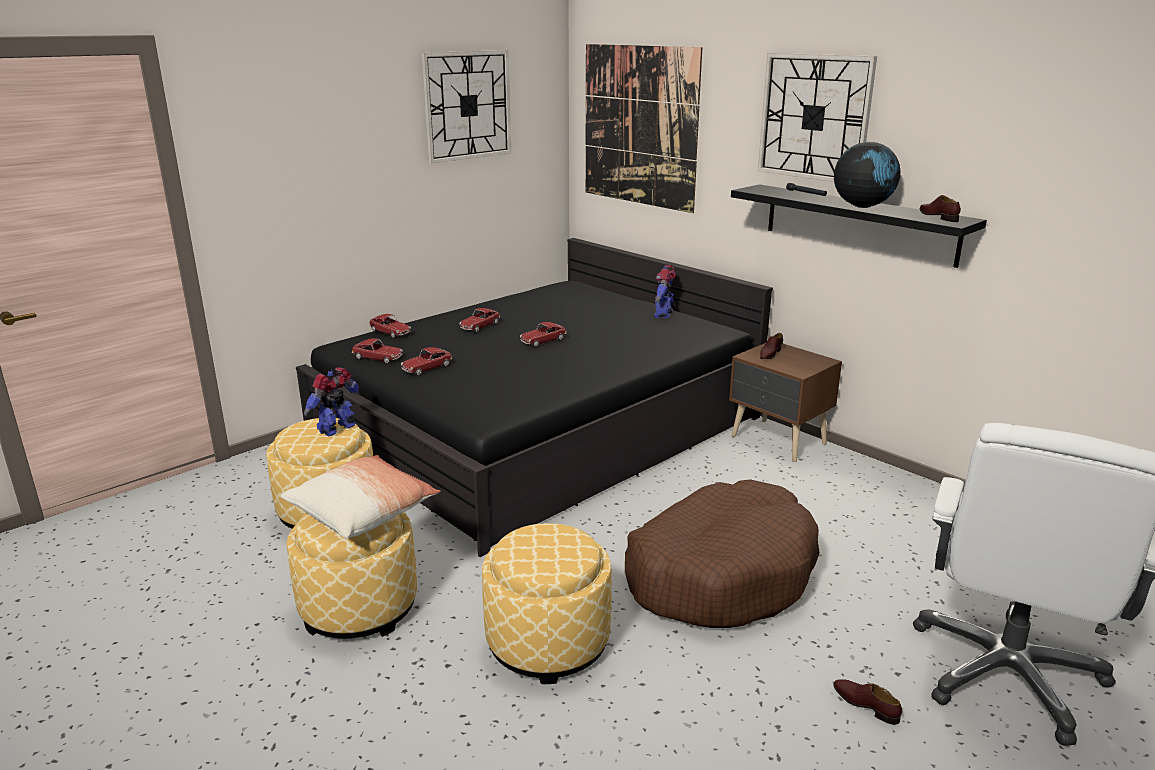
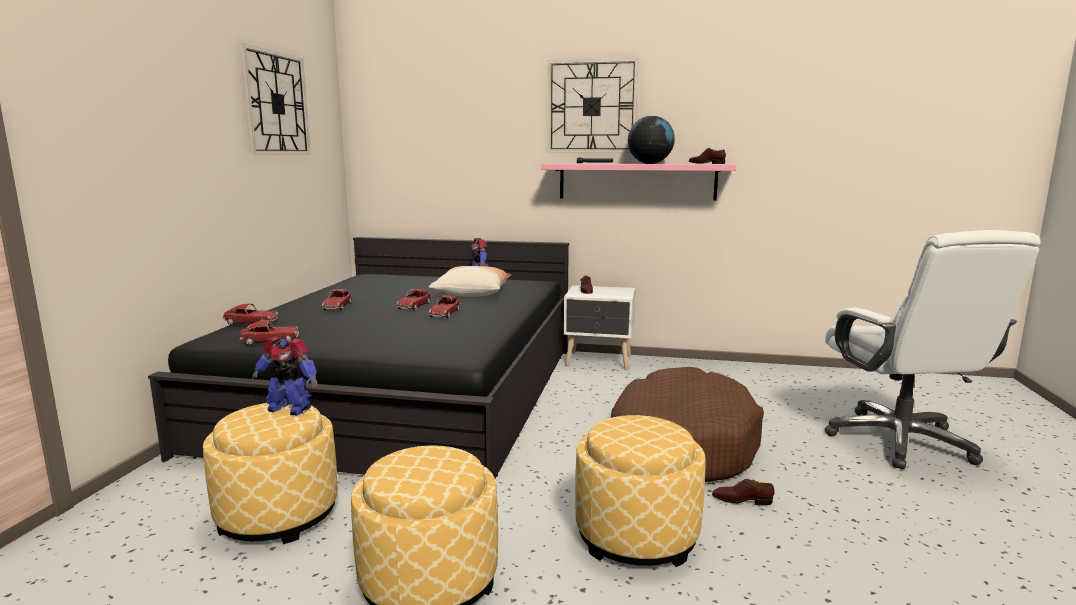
camera: 35 degrees left, 10 degrees down
(338, 429) = (289, 408): toy robot -> toy robot turned 75 degrees counterclockwise
(363, 512) = (434, 459): pillow -> pillow (472, 293)
(427, 368) = (338, 338): toy car -> toy car (445, 313)
(639, 126) = (424, 129): picture -> none
(778, 441) = (599, 361): brown nightstand -> white nightstand
(859, 224) = (637, 181): black shelf -> pink shelf
(865, 705) = (872, 486): brown shoe -> brown shoe (742, 500)

